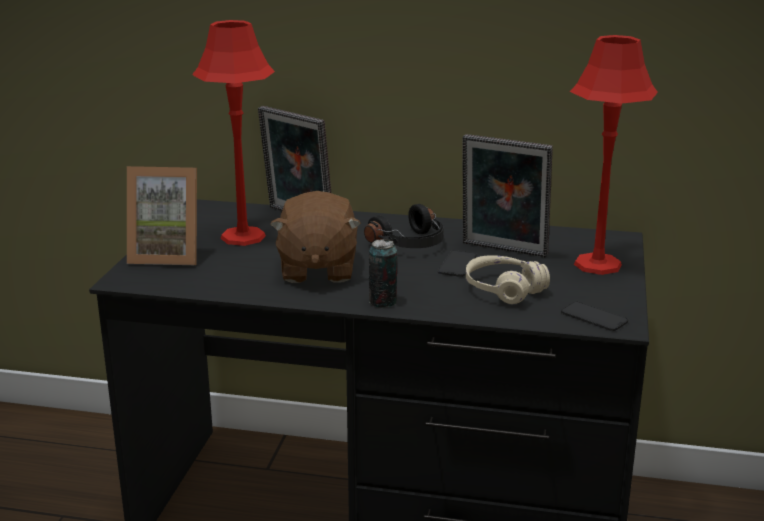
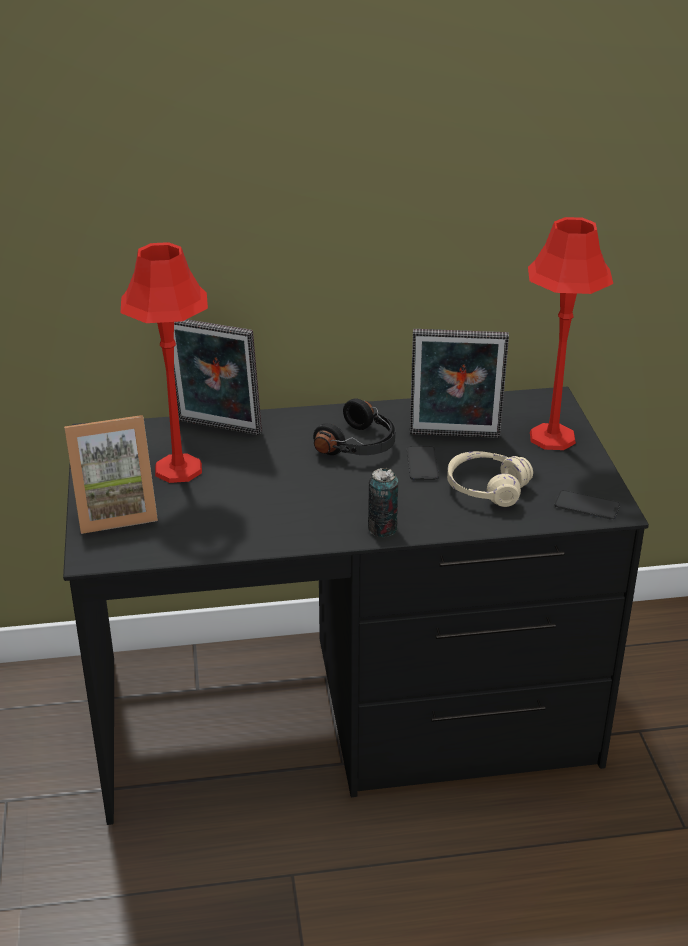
camera: 20 degrees left, 10 degrees up
(317, 269) = (288, 499): brown plush toy -> none

